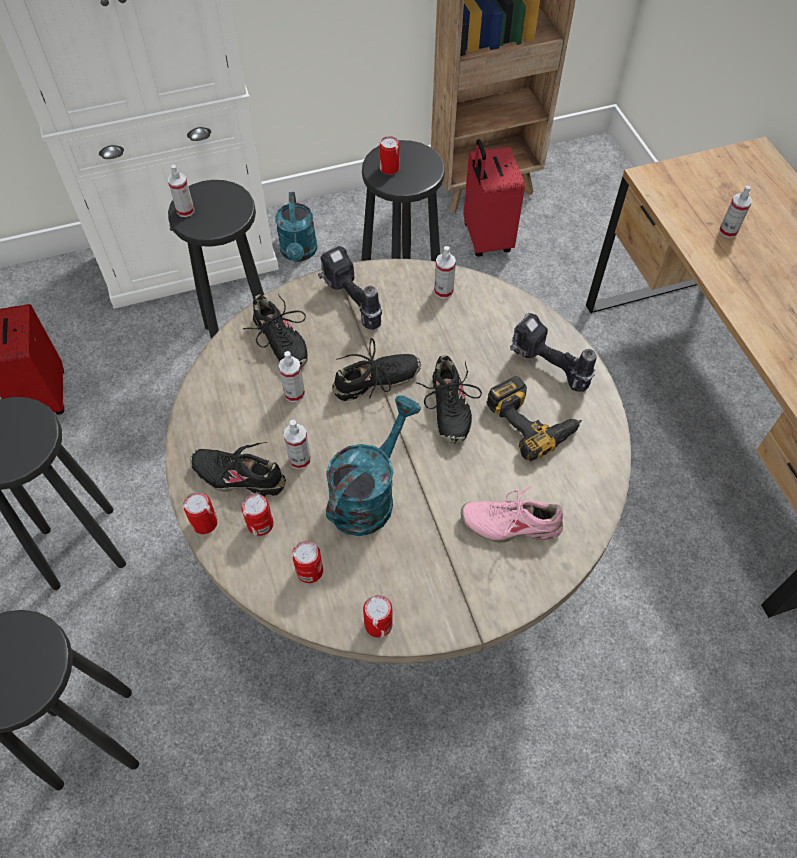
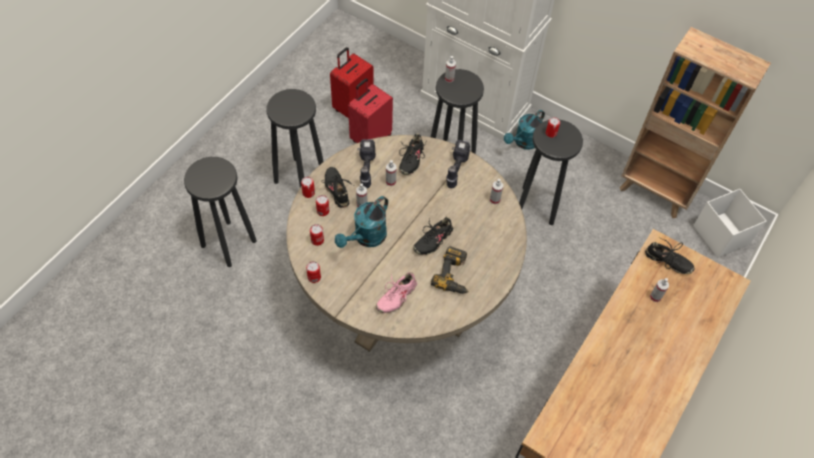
camera: 50 degrees right, 0 degrees up
(368, 495) = (366, 238): turquoise watering can -> turquoise watering can turned 135 degrees clockwise
(376, 382) = (422, 206): black shoe -> black shoe (667, 262)
(485, 239) = (617, 216): red suitcase -> red suitcase (370, 138)
(511, 523) = (396, 296): pink shoe -> pink shoe turned 105 degrees counterclockwise
(546, 368) = (488, 264): power drill -> power drill (365, 170)
(586, 172) = (720, 234): none -> white storage box

